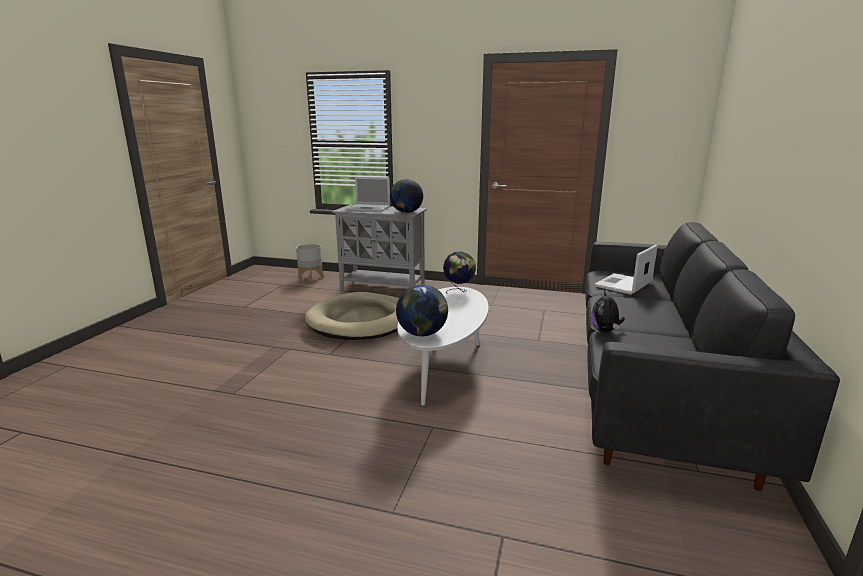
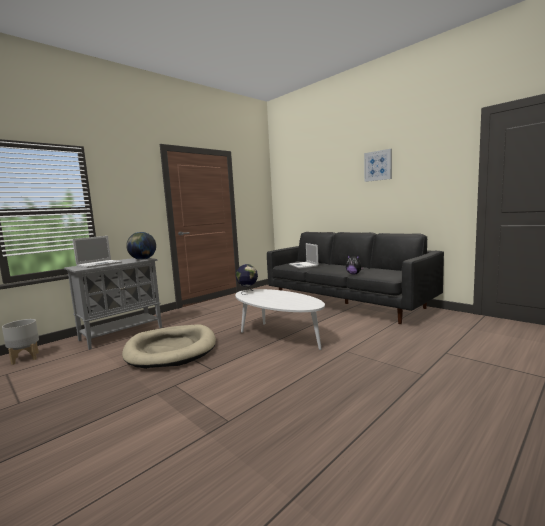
camera: 60 degrees left, 10 degrees down
(422, 334) = (303, 305): globe -> none
(822, 91) = (378, 165): none -> picture

